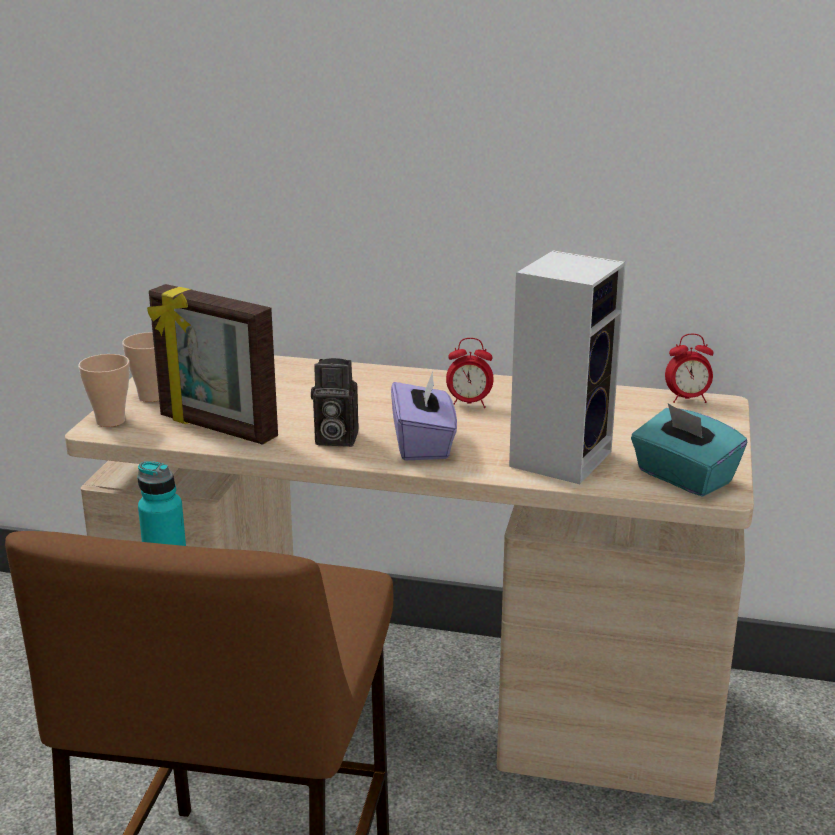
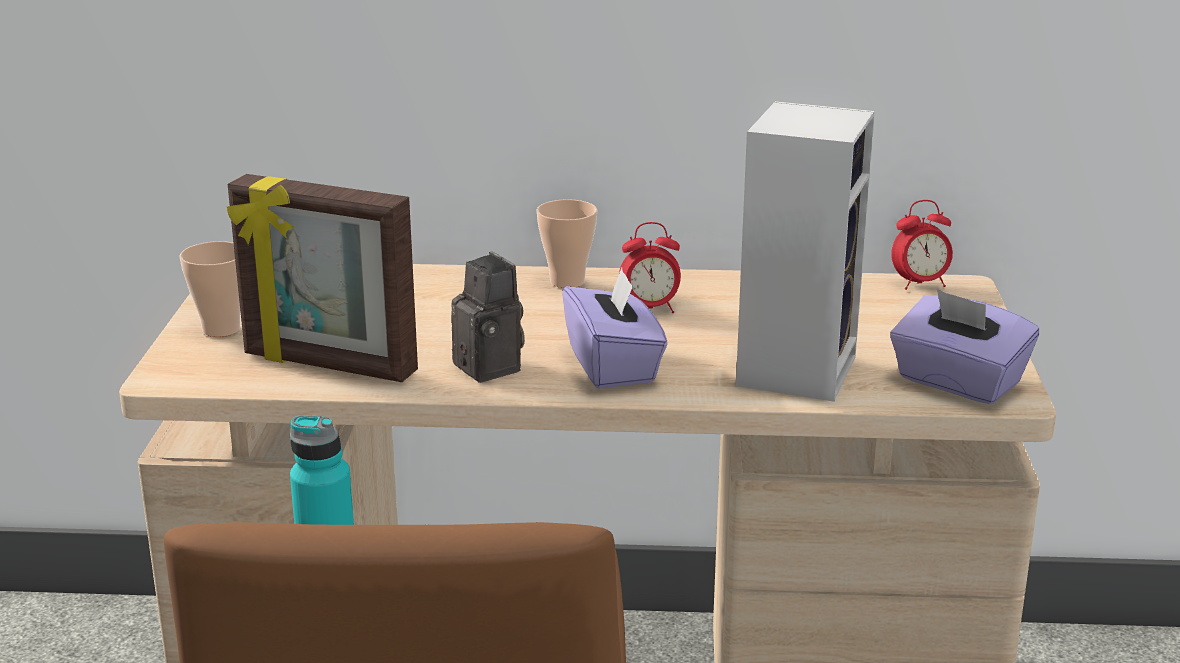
camera: 10 degrees left, 0 degrees up
(110, 421) = (177, 367): cup -> cup (567, 282)
(333, 439) = (493, 368): camera -> camera turned 120 degrees counterclockwise
(683, 478) = (957, 383): turquoise tissue box -> purple tissue box

